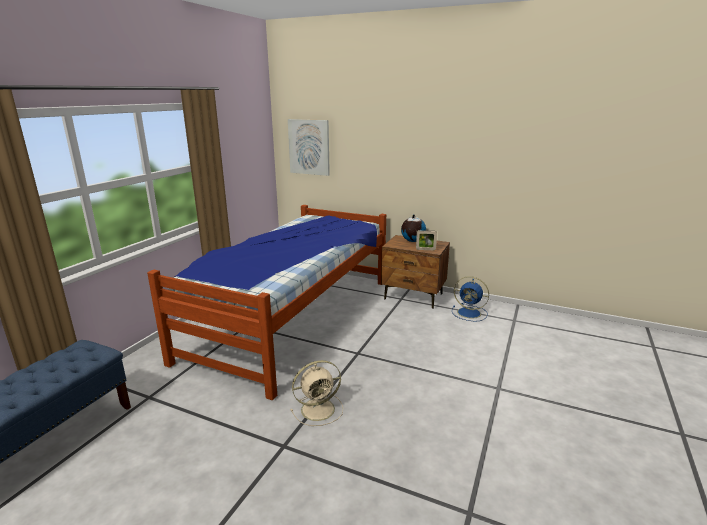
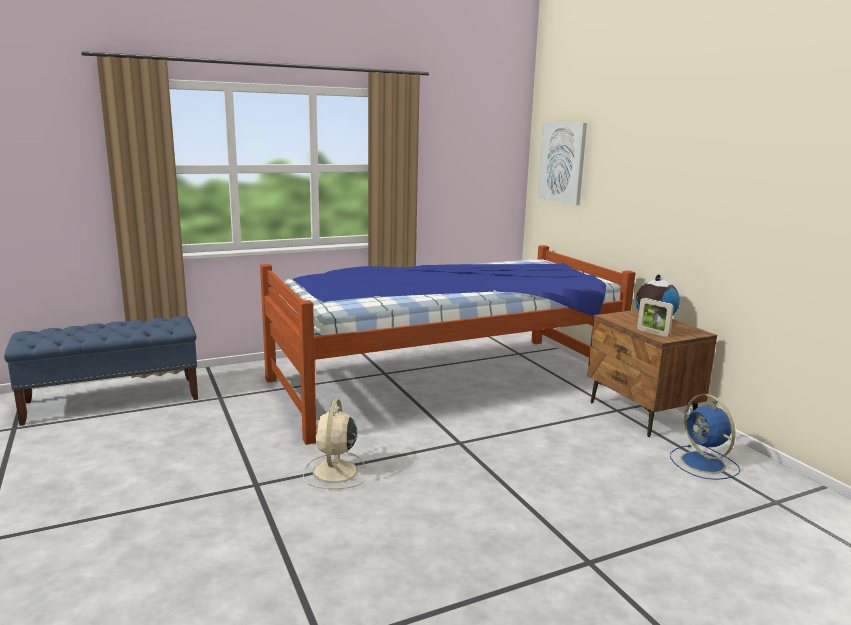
camera: 40 degrees right, 5 degrees down
(319, 409) = (335, 472): beige fan -> beige fan turned 75 degrees clockwise

